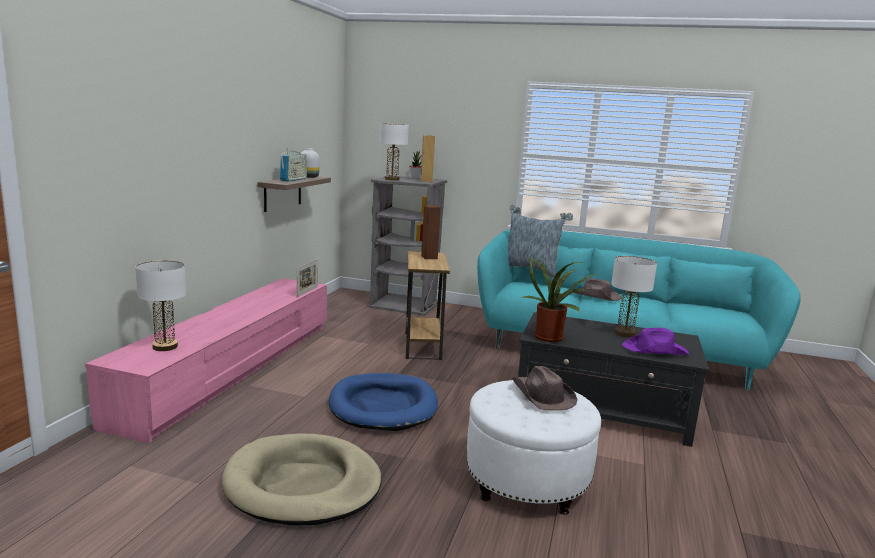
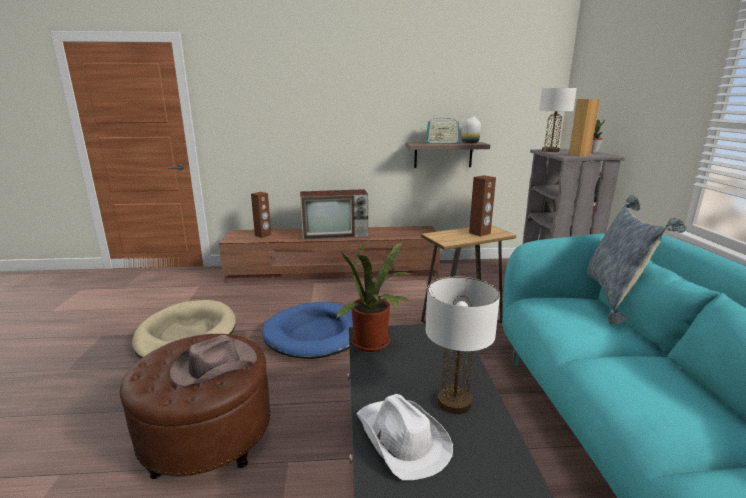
camera: 70 degrees right, 5 degrees up
(165, 347) = (263, 235): table lamp -> brown speaker
(232, 369) = (333, 271): pink tv stand -> brown tv stand
(237, 314) = (336, 234): none -> television
(307, 292) = (411, 238): picture frame -> none
(526, 482) = (207, 439): white ottoman -> brown ottoman
(596, 296) = (633, 363): brown hat -> none
(655, 350) = (401, 439): purple hat -> white hat

